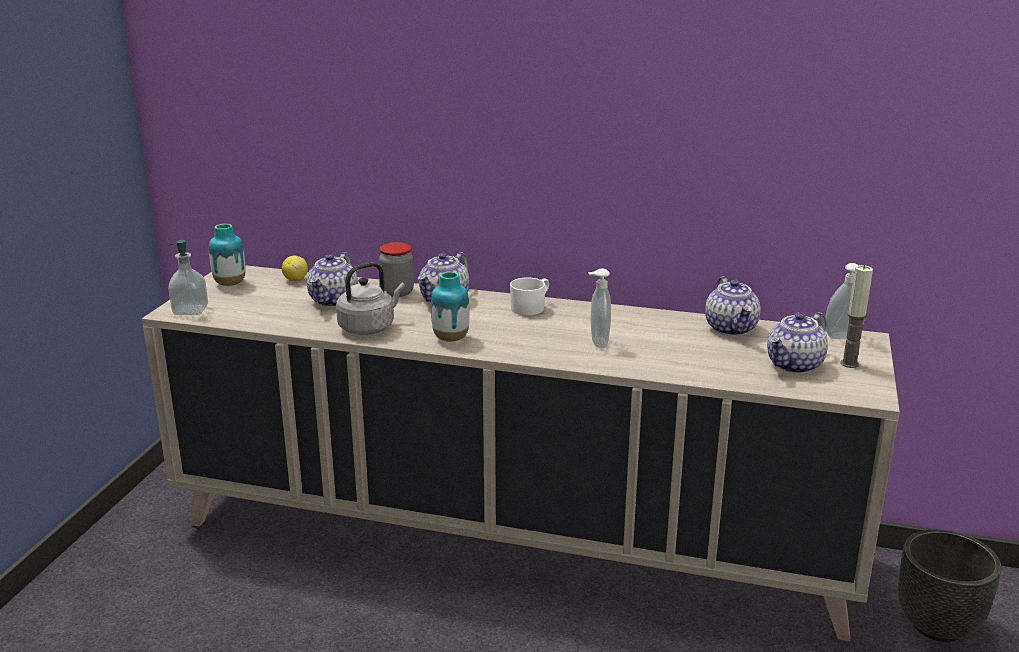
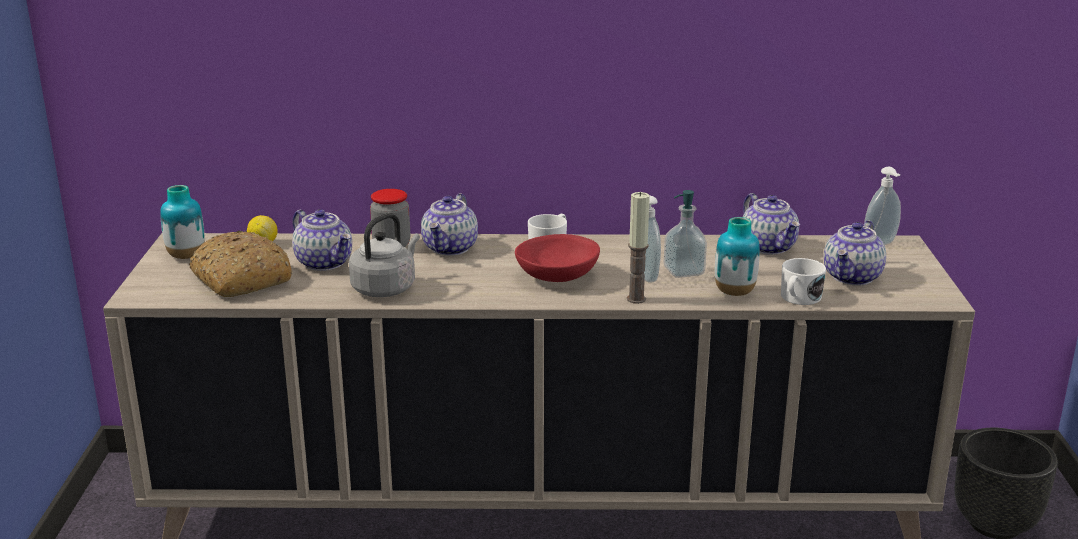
camera: 15 degrees left, 0 degrees up
(190, 310) = (159, 292): soap dispenser -> soap dispenser (684, 271)
(258, 307) = (240, 279): none -> bread
(334, 301) = (325, 263): teapot -> teapot turned 45 degrees counterclockwise
(451, 338) = (485, 290): vase -> vase (734, 292)
(520, 335) = (558, 277): none -> red bowl
(729, 379) = (798, 298): none -> white mug
(849, 364) = (902, 270): candle -> candle (636, 299)

